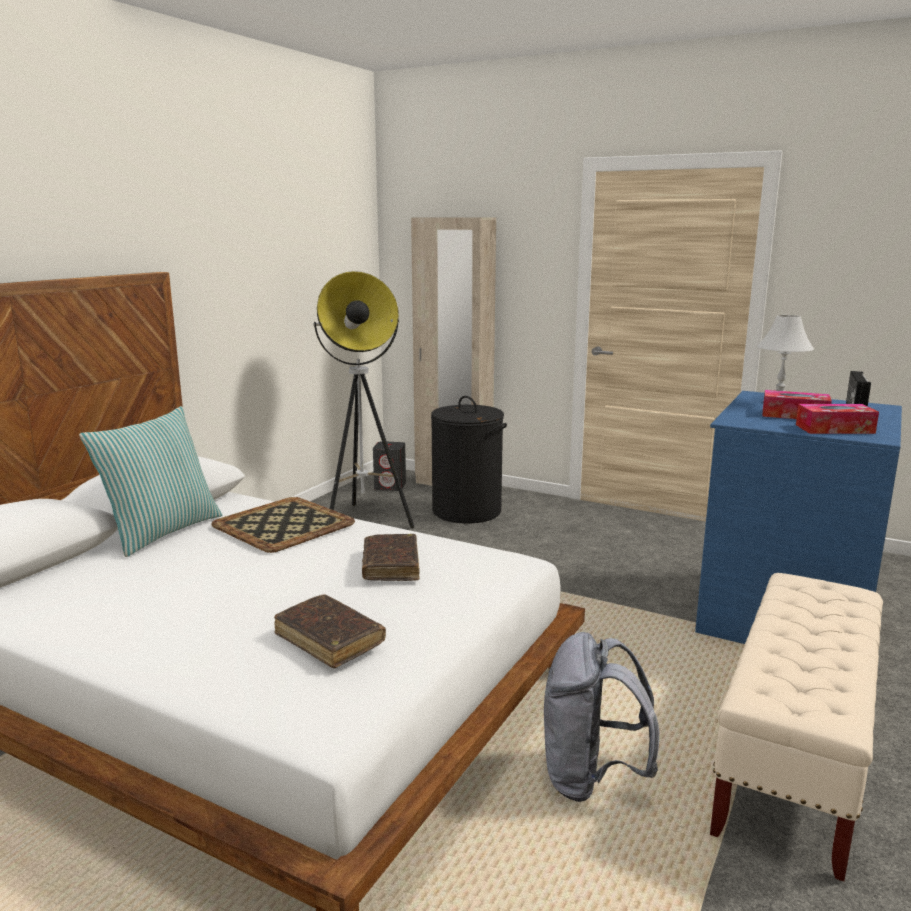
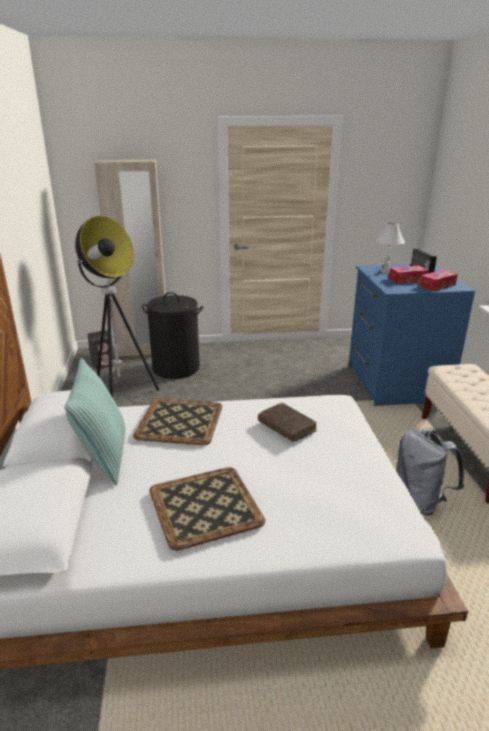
camera: 35 degrees left, 10 degrees up
(161, 603) = (206, 507): none -> tray
(329, 640) = (337, 486): brown book -> none

